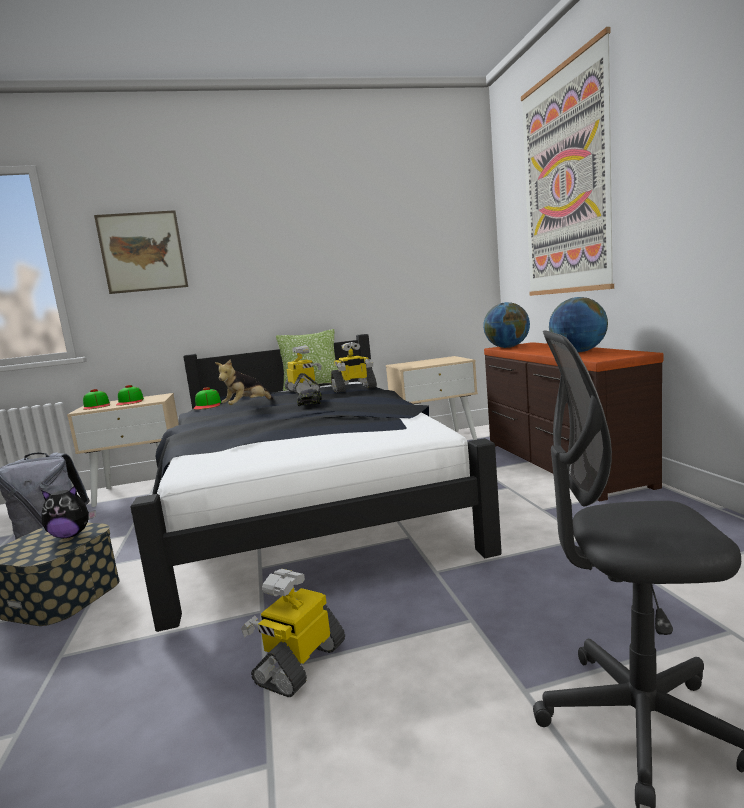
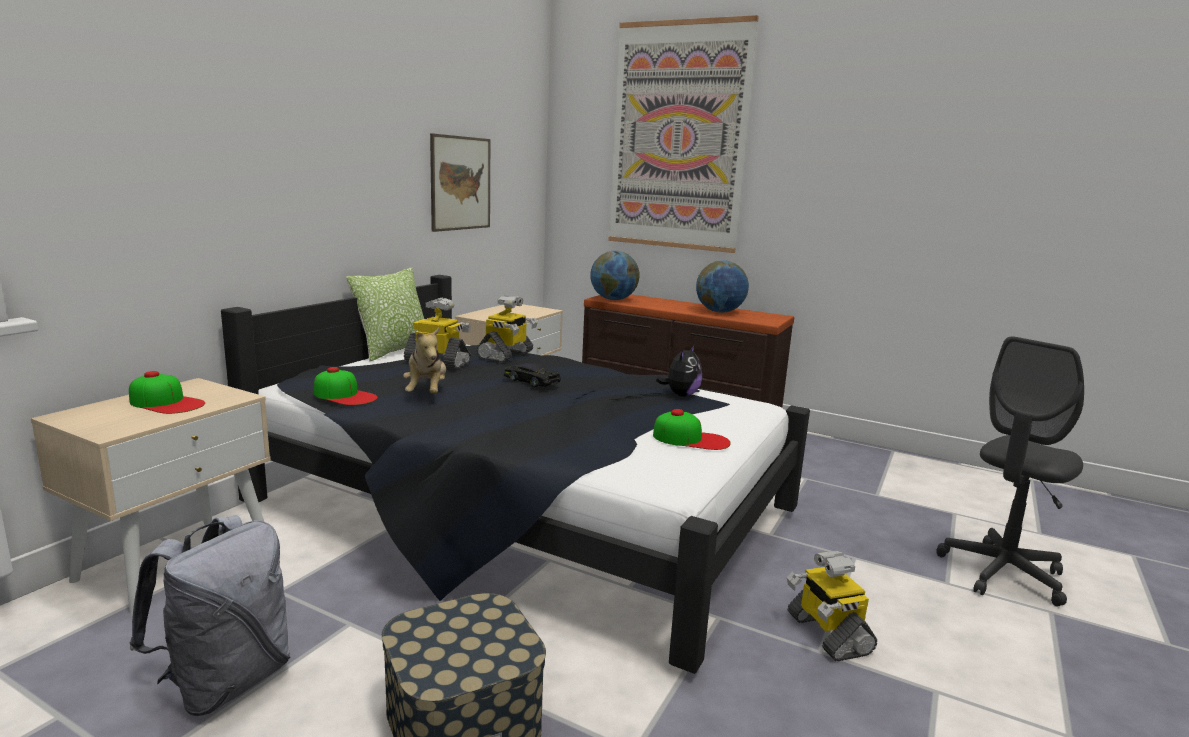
camera: 50 degrees left, 5 degrees up
(71, 535) = (475, 621): plush toy -> plush toy (681, 395)
(97, 405) = (101, 418): cap -> cap (691, 439)
(142, 252) = (155, 114): picture -> picture (461, 183)

